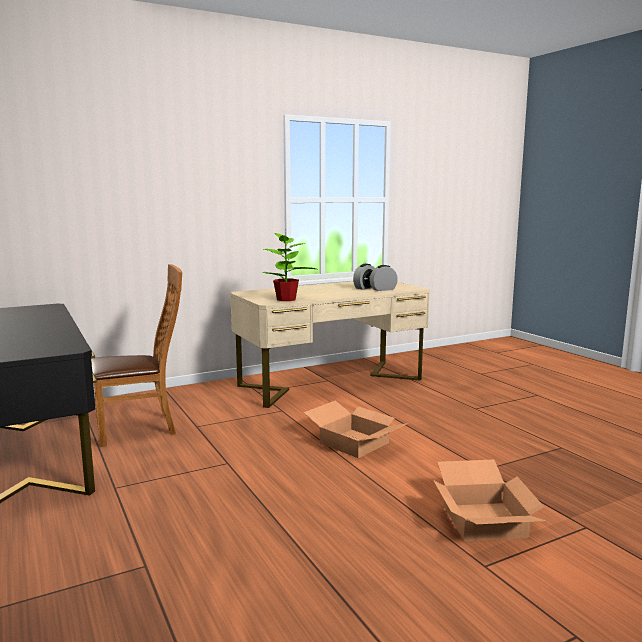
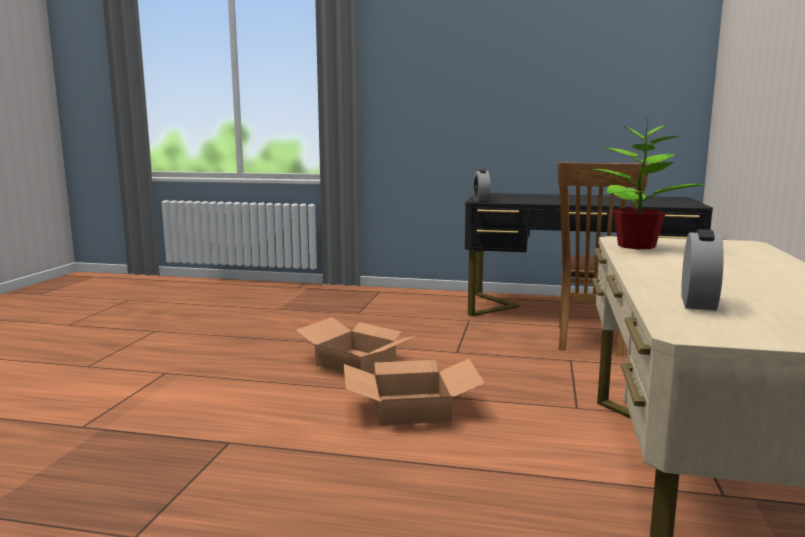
camera: 130 degrees right, 0 degrees up
(365, 288) = (745, 298): alarm clock -> alarm clock (481, 199)
(482, 520) = (188, 396): cardboard box -> cardboard box (357, 362)

